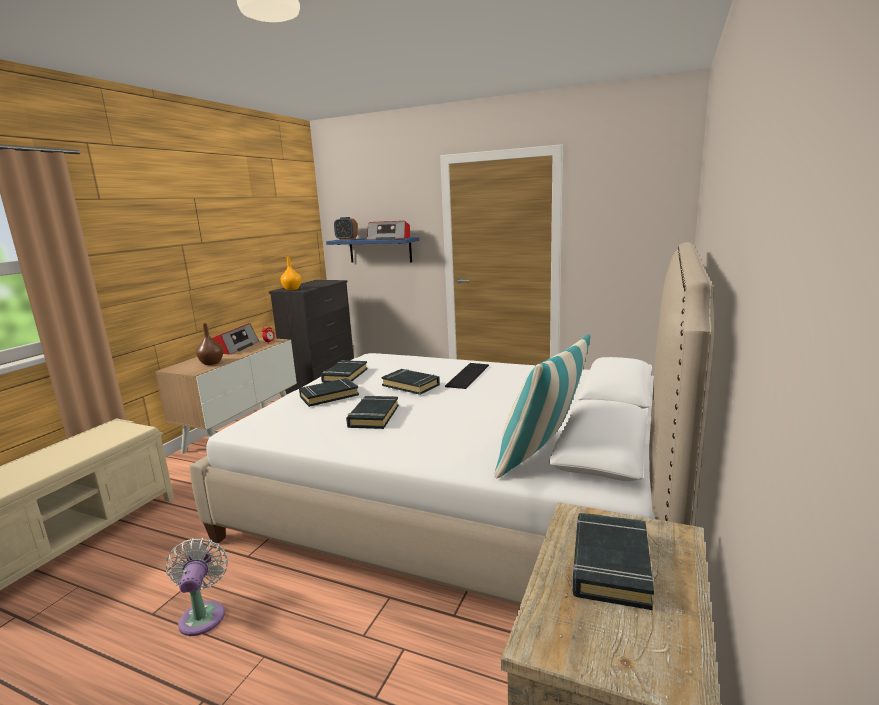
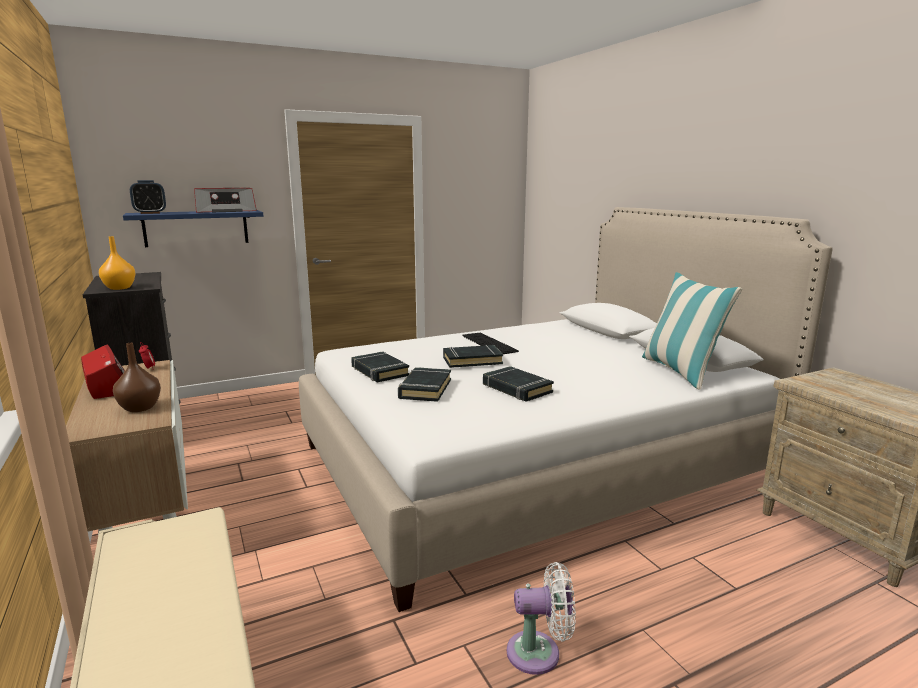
camera: 50 degrees left, 0 degrees up
(203, 614) = (539, 652): white fan -> white fan turned 150 degrees clockwise
(610, 564) = (859, 391): black book -> none

